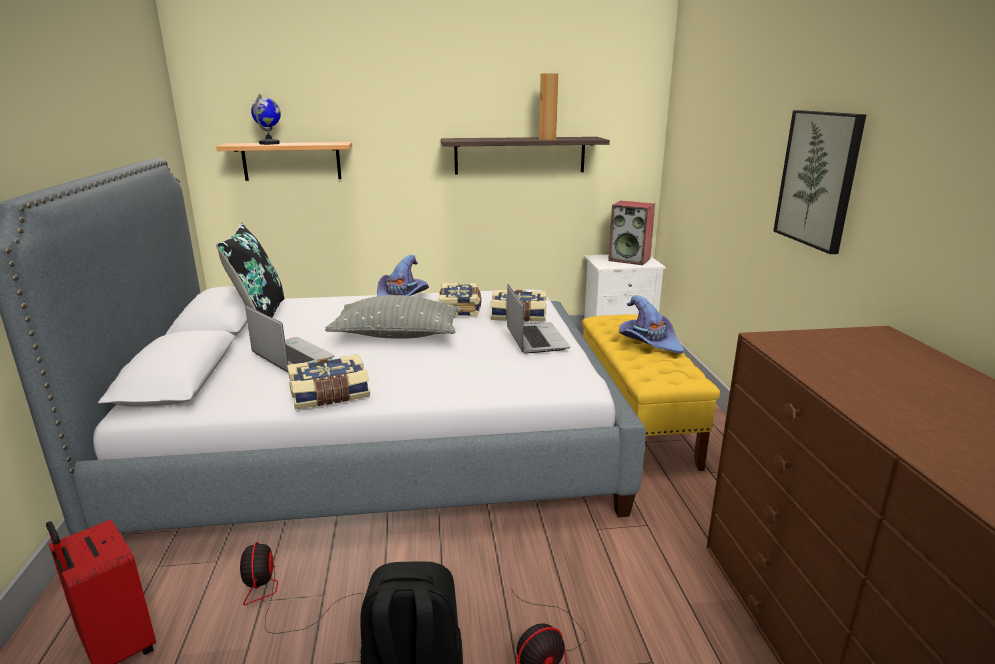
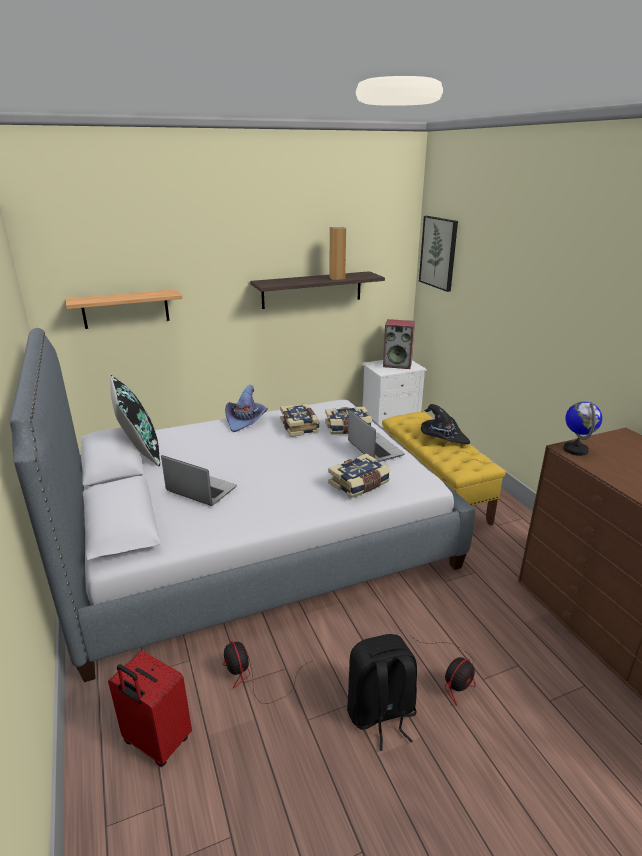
camera: 15 degrees left, 5 degrees up
(269, 143) = (109, 297): globe -> globe (575, 449)
(330, 395) = (258, 521): book -> book (359, 484)
(397, 335) = (269, 458): grey pillow -> none
(649, 342) = (442, 437): purple hat -> black hat
(818, 179) = (565, 324): picture -> picture (439, 253)

